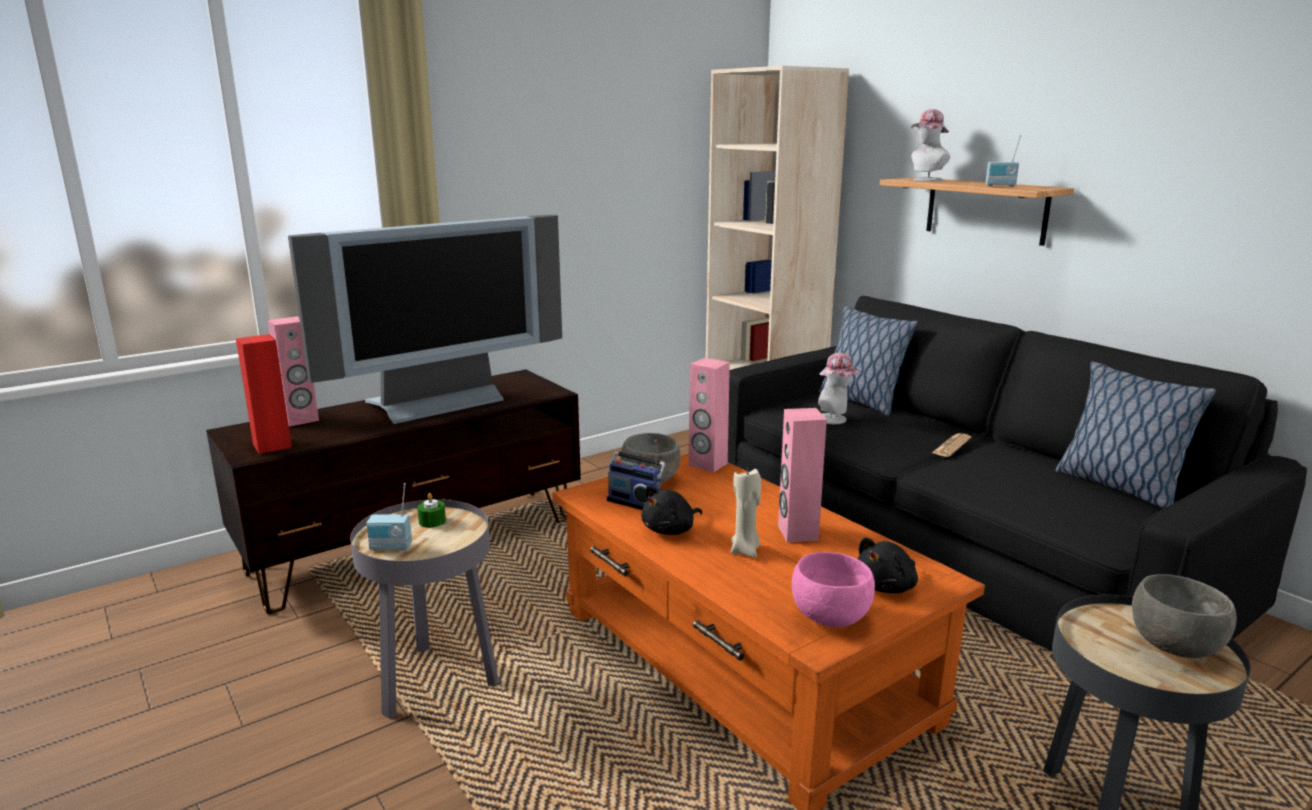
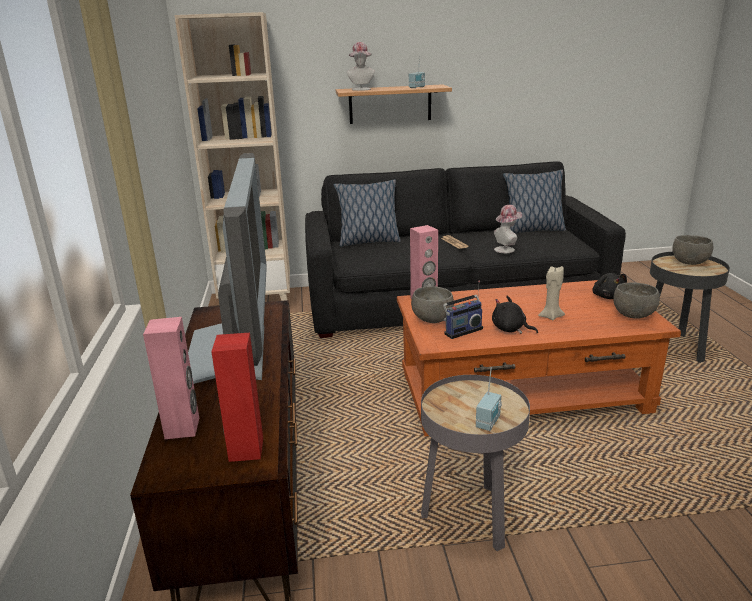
camera: 60 degrees left, 5 degrees up
(432, 521) = (454, 400): green candle -> none
(670, 530) = (510, 329): black plush toy -> black plush toy turned 135 degrees clockwise
(797, 533) = (538, 300): pink speaker -> none
(831, 619) = (634, 315): pink bowl -> grey bowl
(835, 419) = (392, 253): hat -> hat (506, 249)

